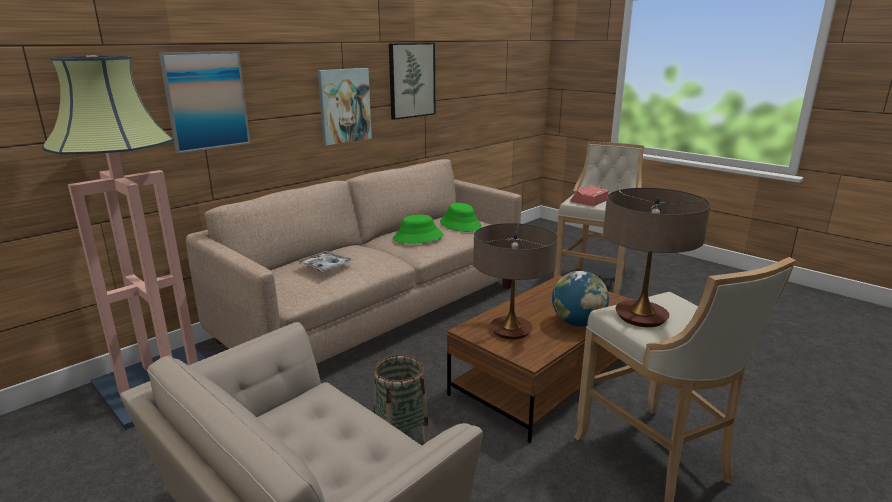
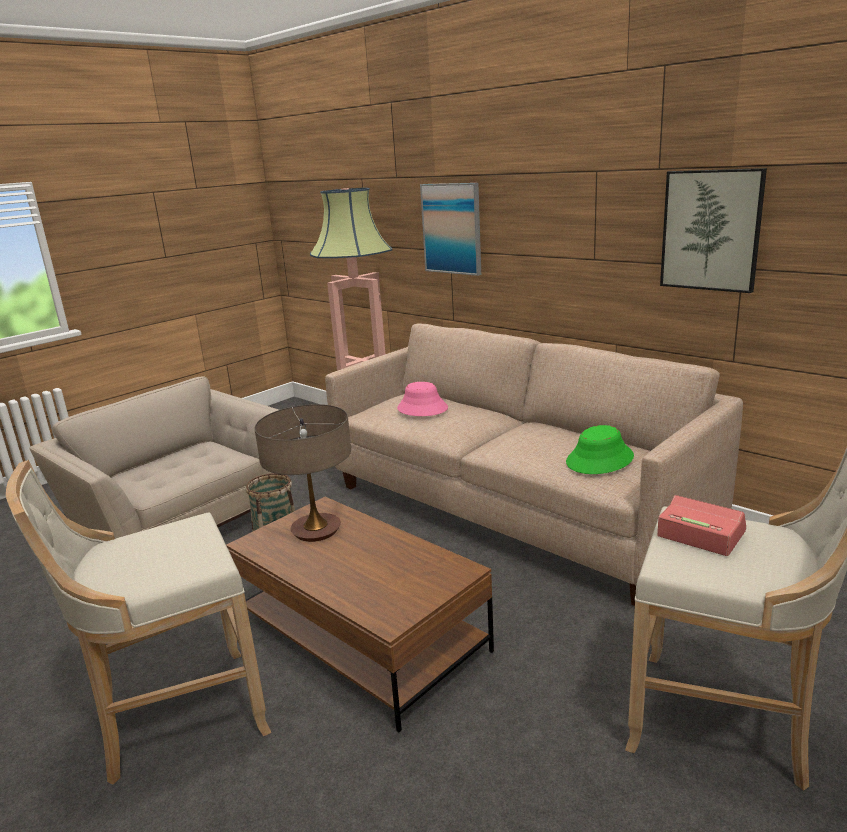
camera: 90 degrees right, 0 degrees up
(325, 266) = (422, 408): tray -> pink hat
(344, 105) = (589, 253): picture -> none
(418, 237) = (530, 439): green hat -> none
(577, 323) = (325, 576): globe -> none
(641, 317) = (174, 538): table lamp -> none

